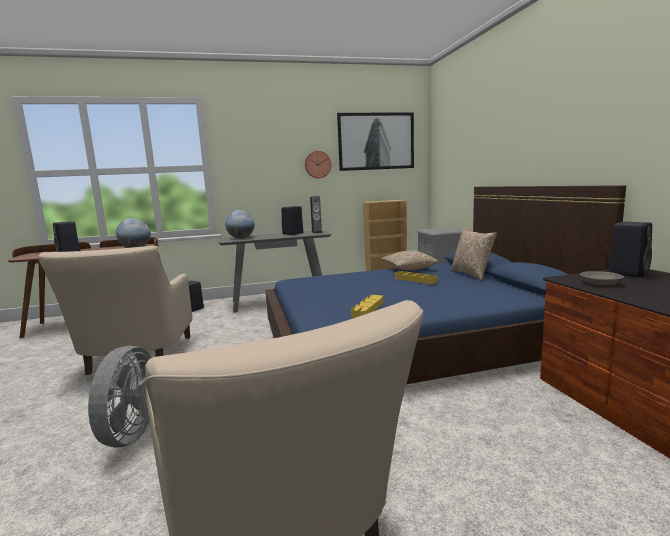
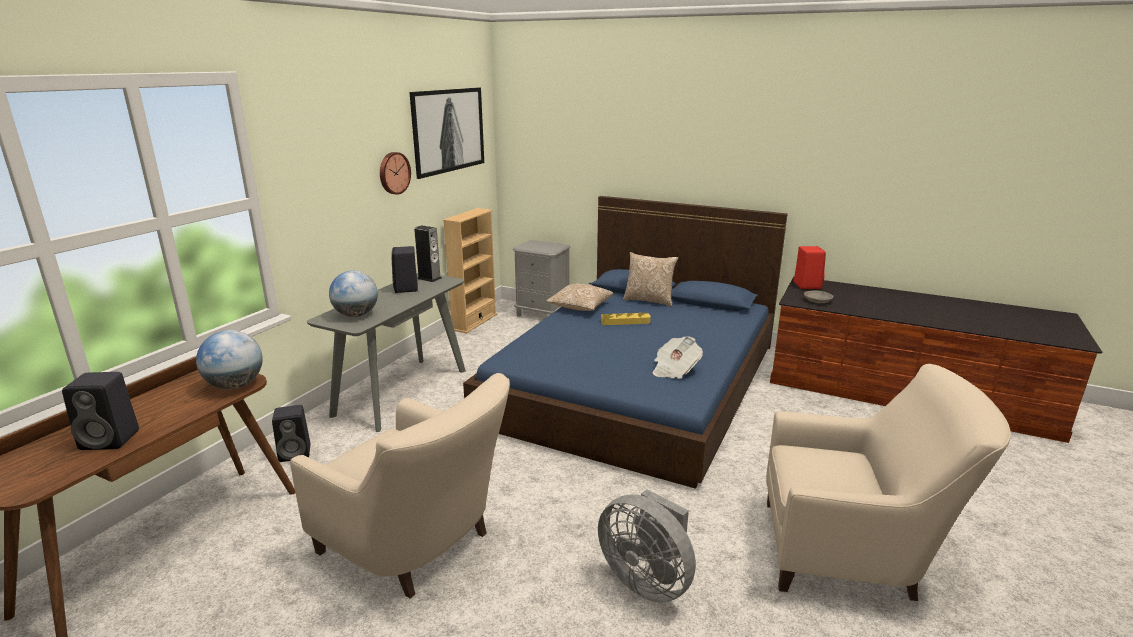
camera: 50 degrees left, 10 degrees up
(368, 309) = (674, 370): yellow tray -> newspaper
(628, 273) = (806, 285): black speaker -> red speaker

